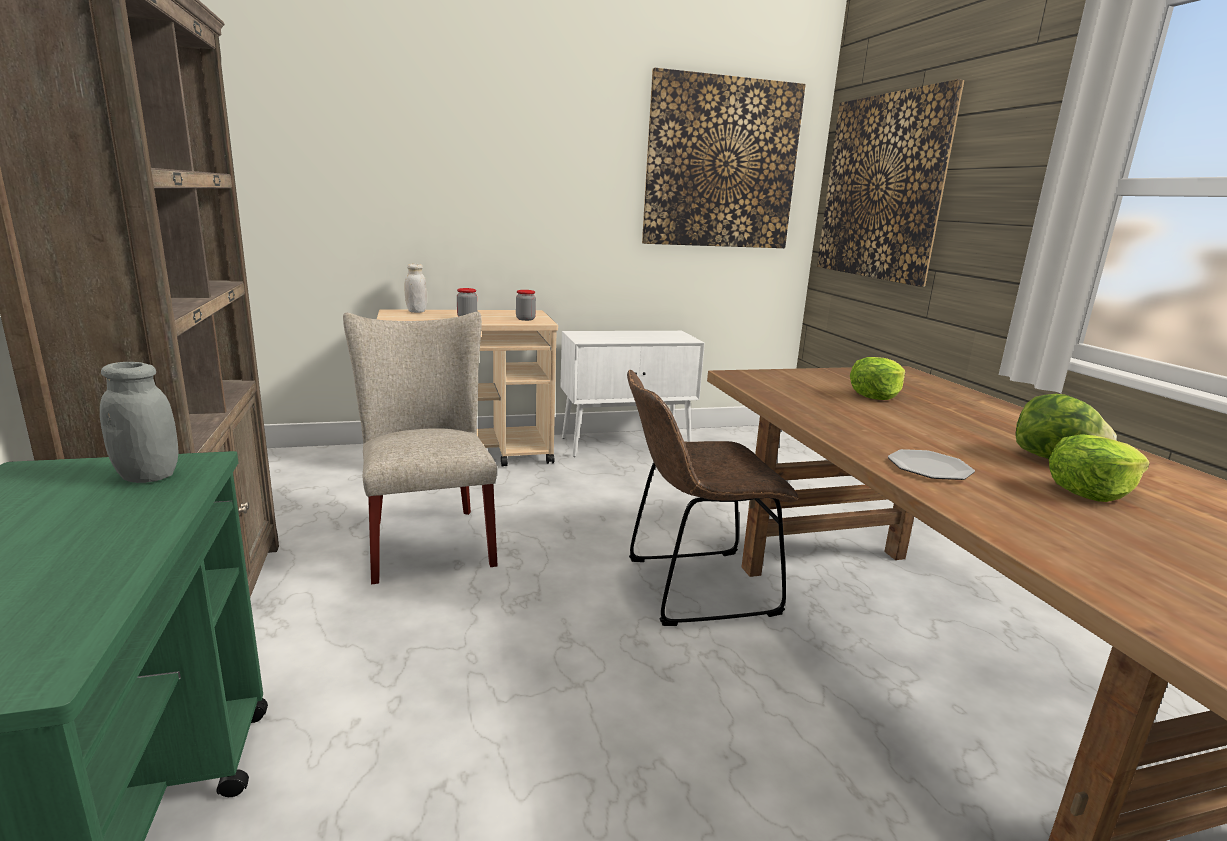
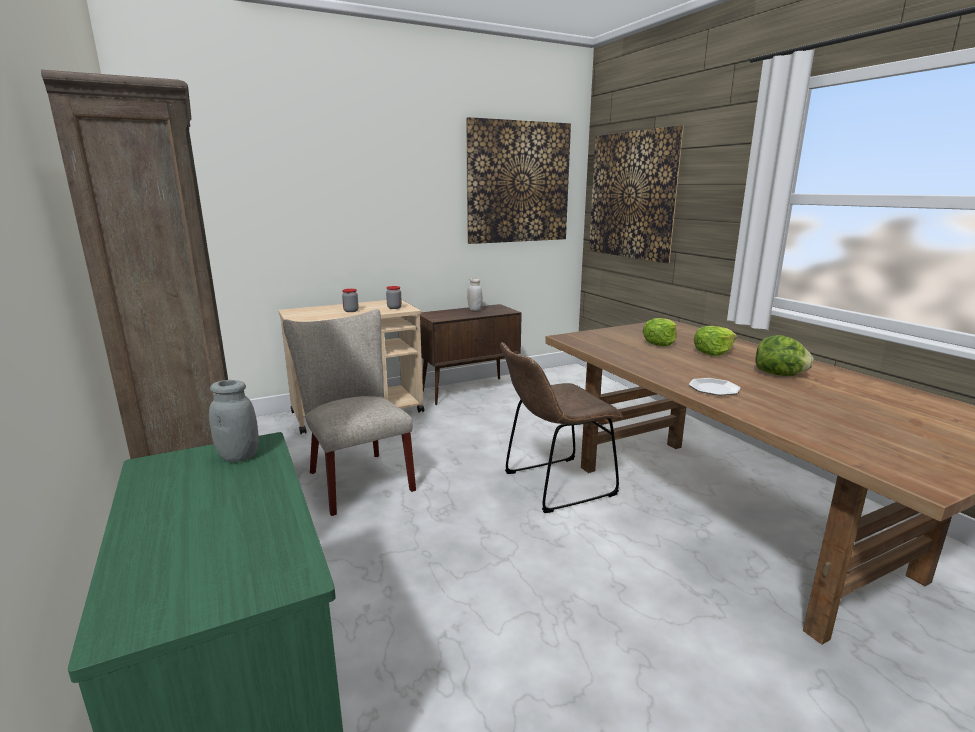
camera: 10 degrees left, 0 degrees up
(416, 311) = (308, 309): white jar -> white jar (475, 310)
(627, 444) = (470, 391): white cabinet -> brown cabinet
(1090, 491) = (805, 392): lettuce -> lettuce (713, 352)

